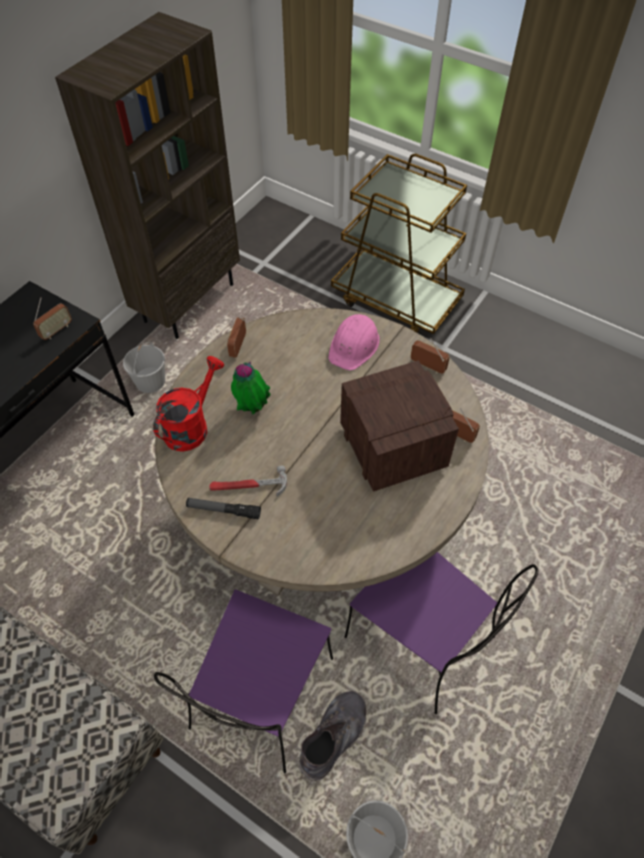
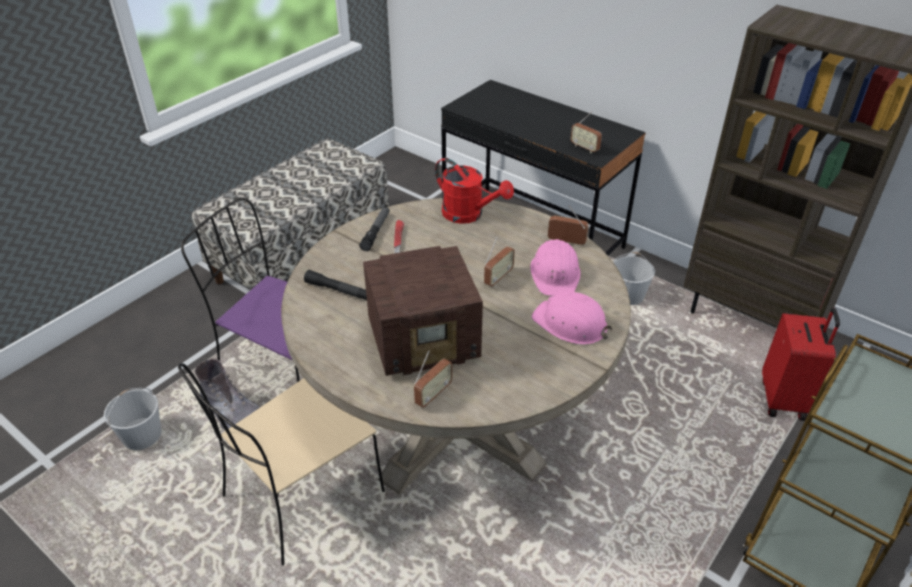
camera: 95 degrees right, 15 degrees down
(252, 408) = (486, 249): potted plant -> none
(277, 296) = (784, 399): none -> red suitcase
(288, 355) = (555, 274): none -> pink hard hat
(329, 530) = (338, 290): none -> black flashlight
(423, 639) = (300, 496): purple chair -> beige chair
(427, 366) = (538, 384): radio -> radio (498, 278)

